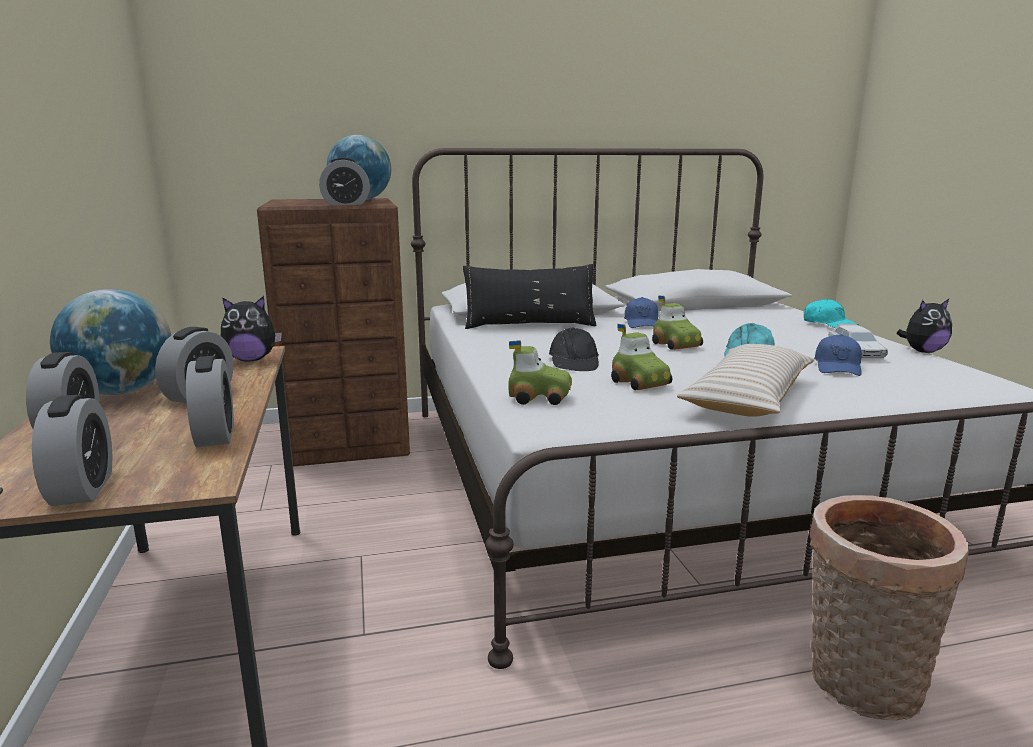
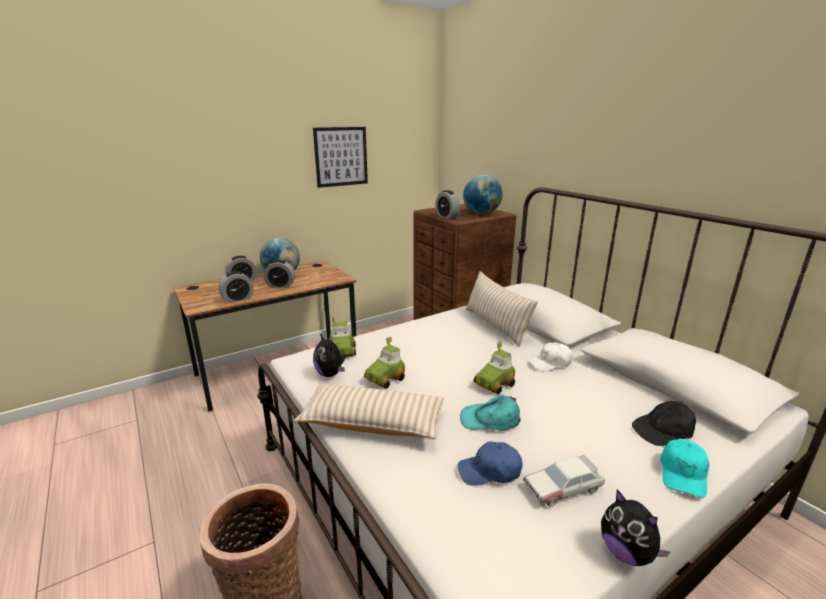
camera: 70 degrees right, 5 degrees up
(73, 95) = (341, 156): none -> picture
(82, 489) = (194, 296): alarm clock -> none
(251, 360) = (330, 280): plush toy -> plush toy (330, 374)
(529, 325) = (495, 325): black pillow -> beige pillow
(573, 361) = (418, 351): black cap -> black cap (664, 429)
(642, 323) = (550, 363): blue cap -> white cap

